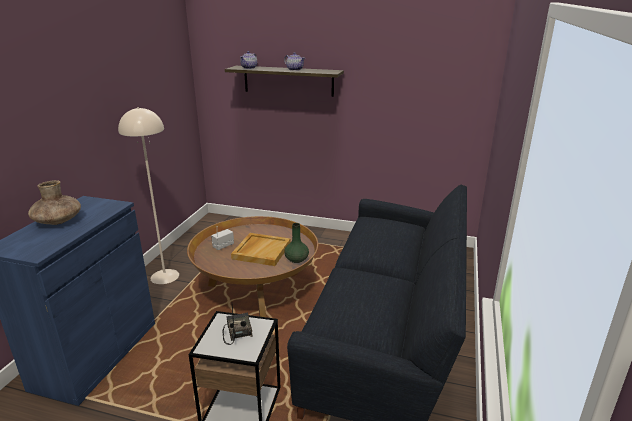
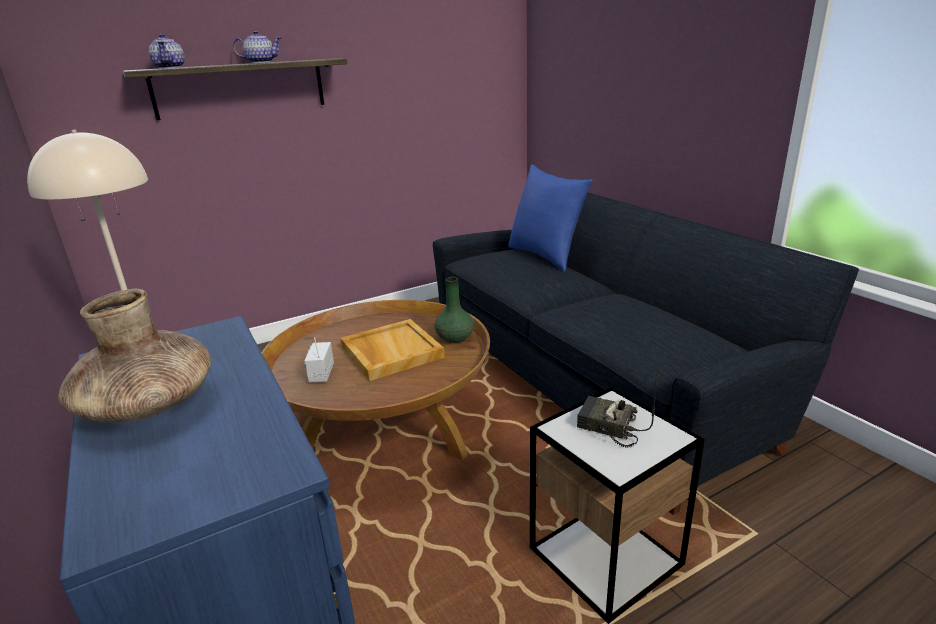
camera: 45 degrees left, 0 degrees up
(409, 236) = (546, 256): none -> blue pillow

